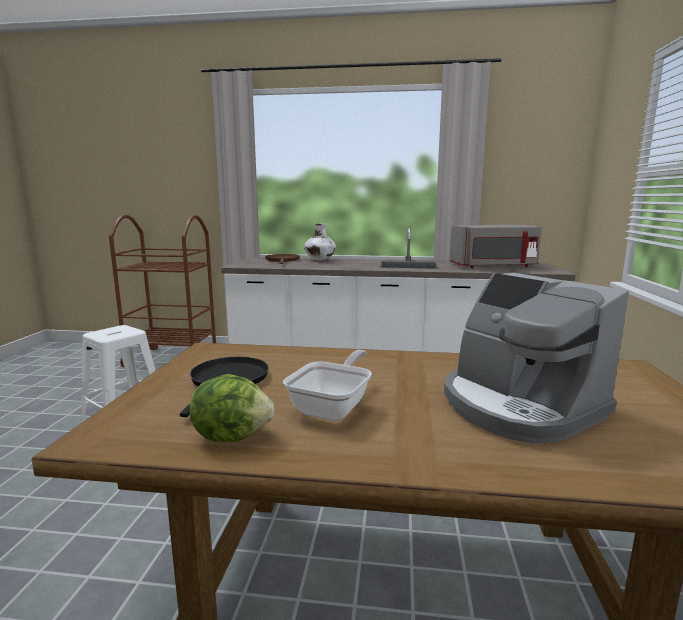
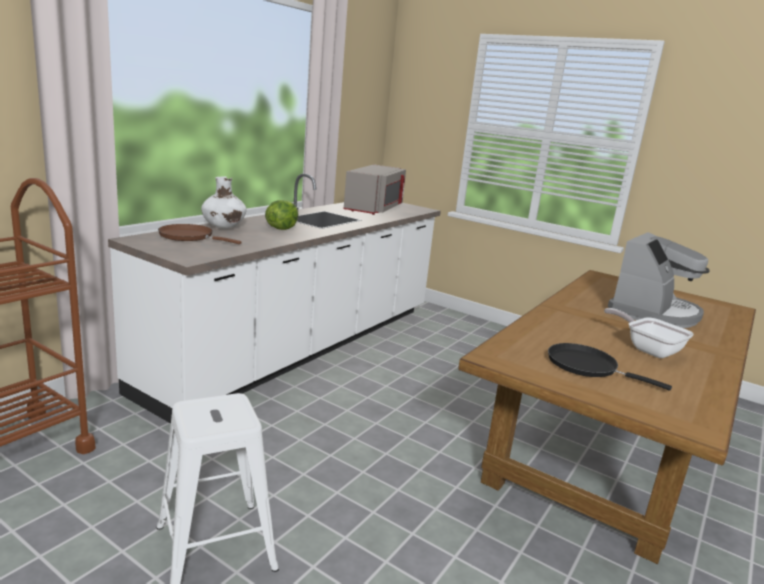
camera: 65 degrees left, 5 degrees up
(232, 435) = (690, 384): lettuce -> lettuce (281, 228)
(518, 407) = (653, 313): coffee machine -> coffee machine turned 45 degrees counterclockwise

